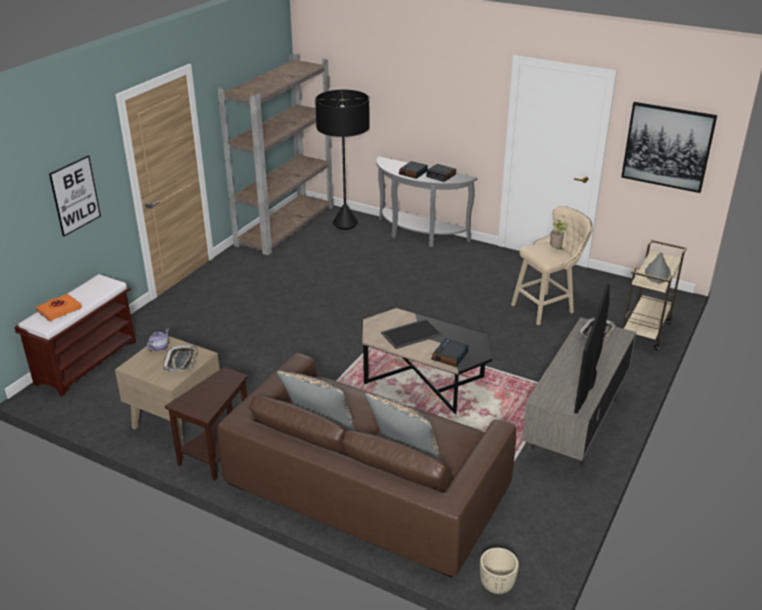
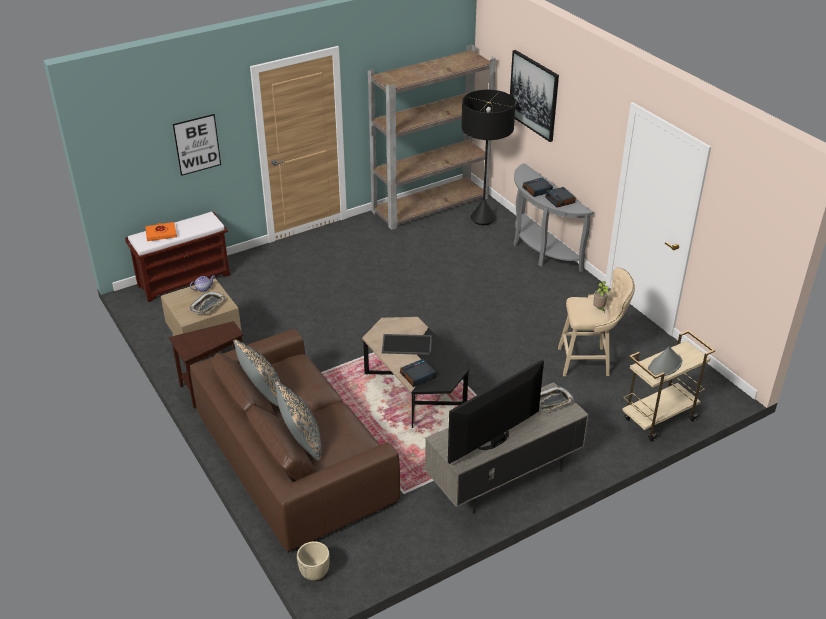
camera: 30 degrees right, 5 degrees up
(667, 146) = (744, 240): picture -> picture (534, 95)

